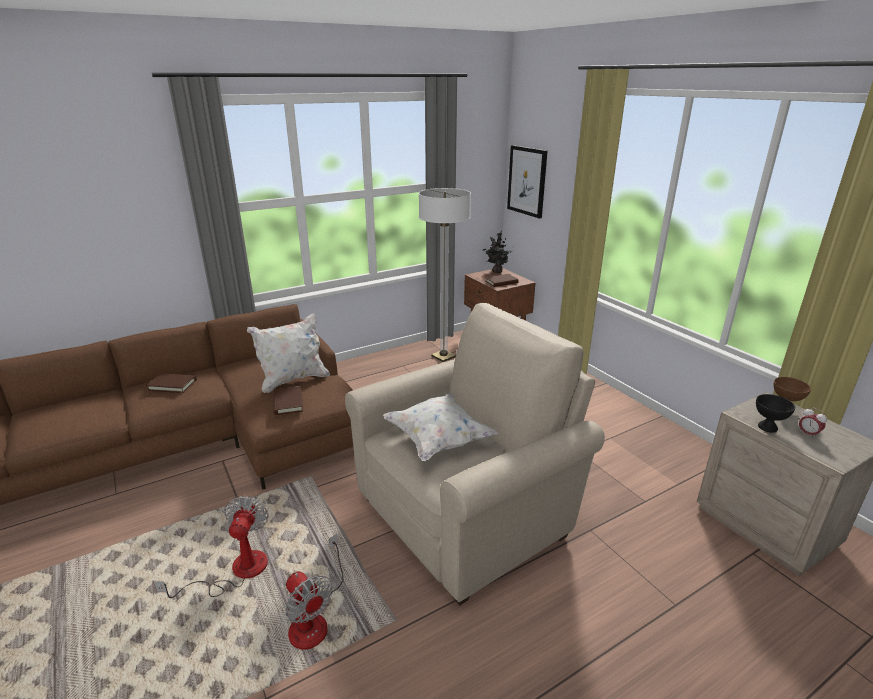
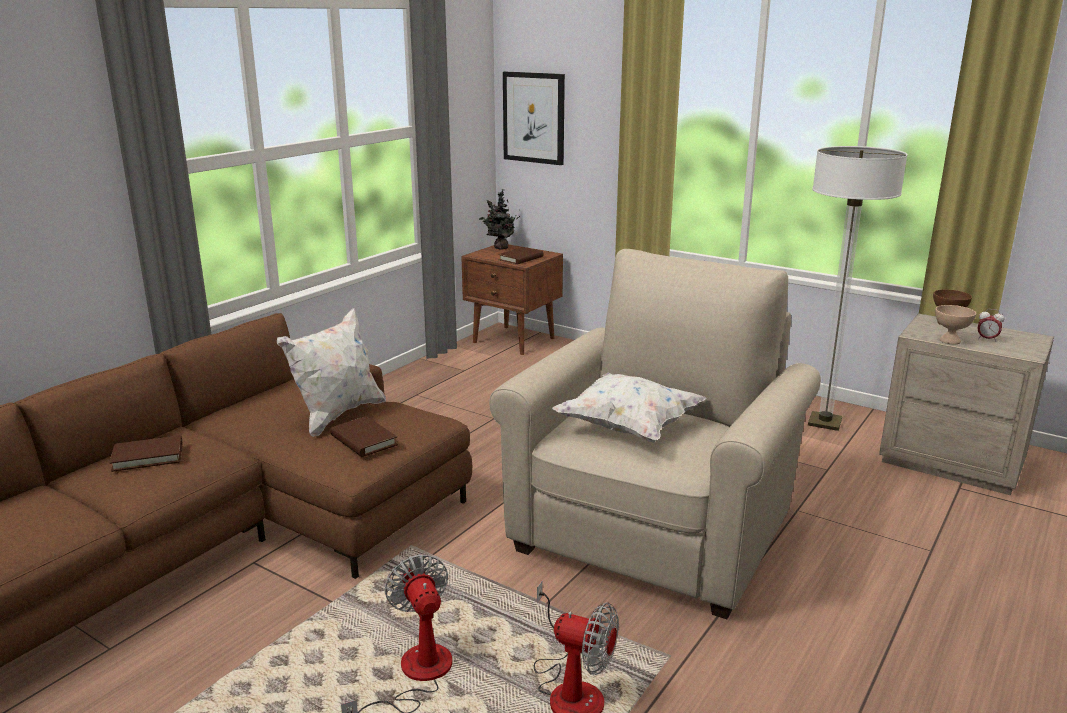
camera: 25 degrees left, 5 degrees down
(443, 356) = (464, 374): floor lamp -> floor lamp (824, 422)
(767, 427) = (950, 340): black bowl -> beige bowl

